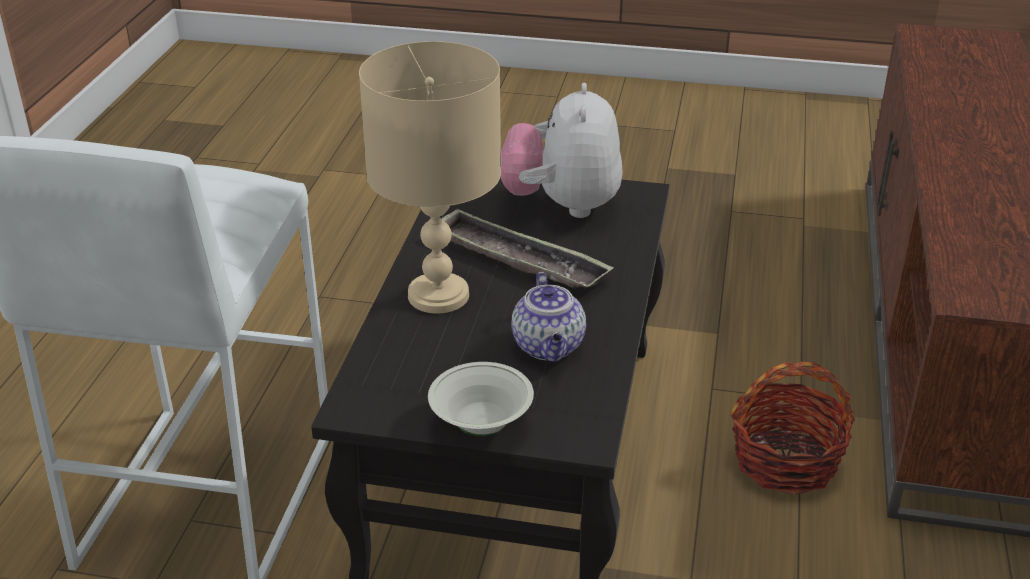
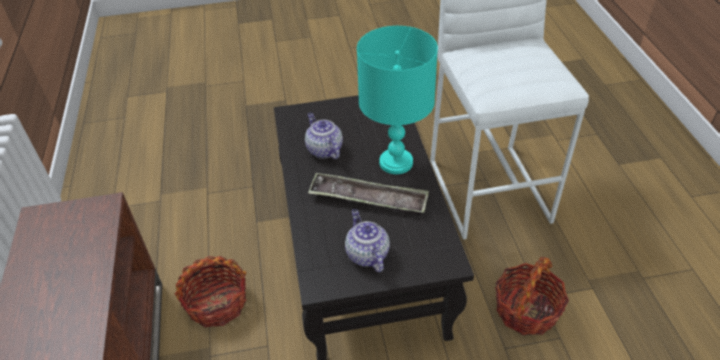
camera: 160 degrees right, 10 degrees up
(330, 329) = (526, 310): none -> basket
(440, 295) = (395, 163): beige table lamp -> turquoise table lamp
(481, 425) = (334, 107): white bowl -> none
(562, 205) = (366, 254): plush toy -> teapot

